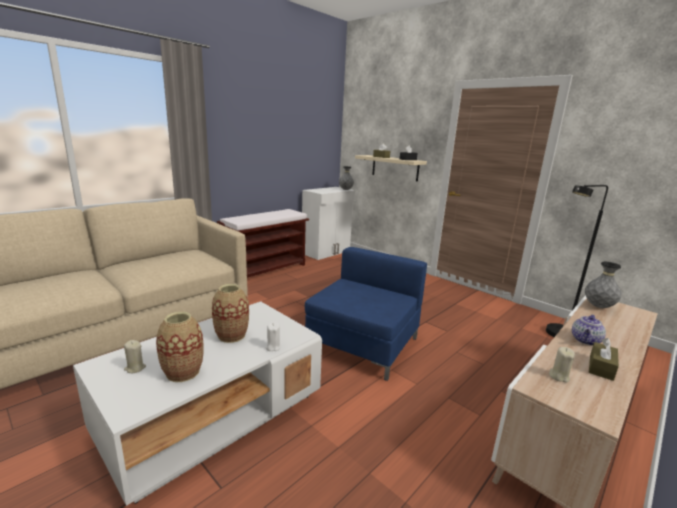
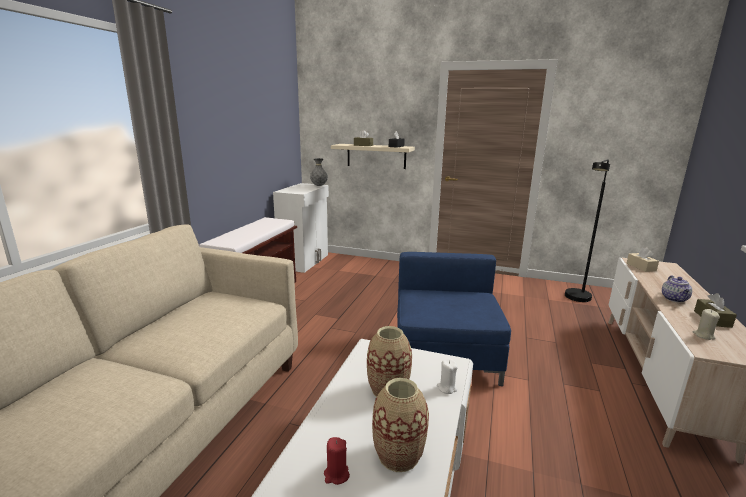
camera: 25 degrees left, 0 degrees up
(135, 368) = (336, 475): beige candle -> red candle
(598, 306) = (641, 267): grey vase -> beige tissue box

